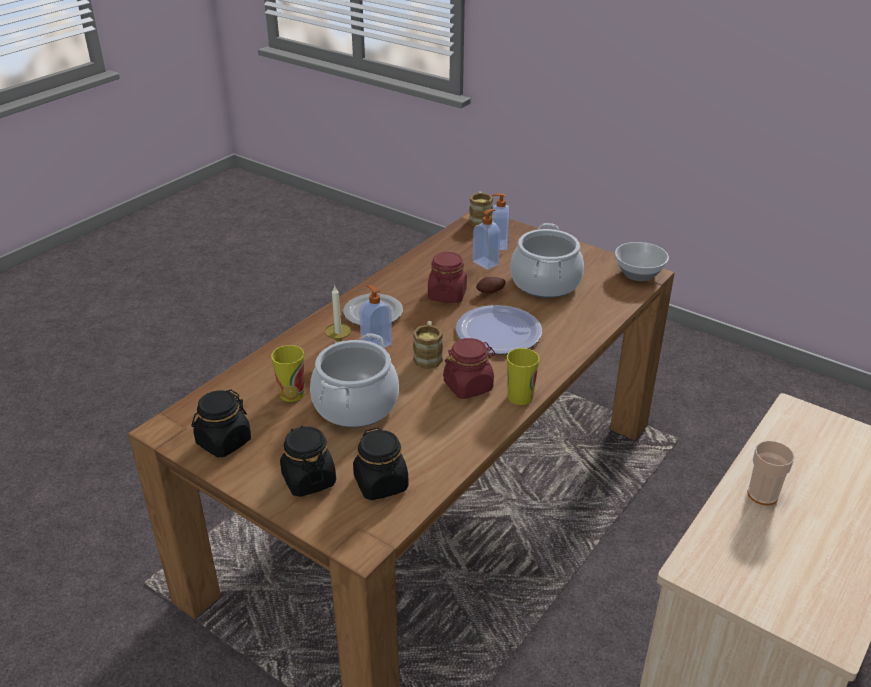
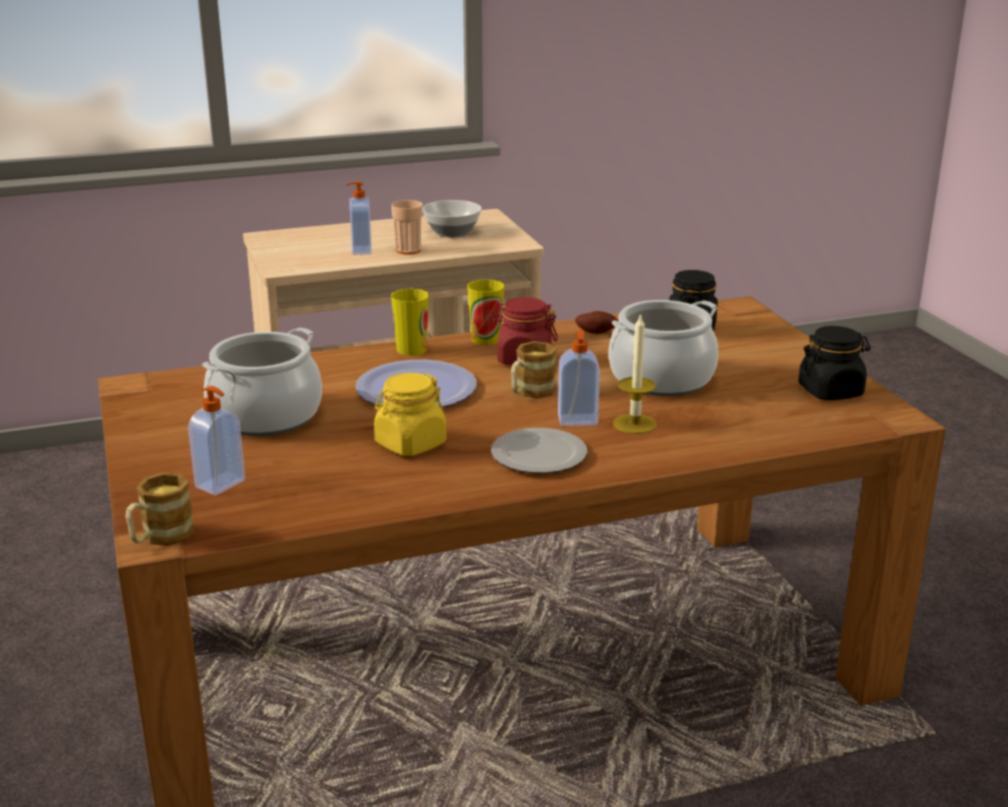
camera: 145 degrees left, 10 degrees down
(292, 393) = (726, 407): cup -> cup (411, 349)
(308, 479) = (756, 347): black jar -> none
(447, 294) = (410, 444): red jar -> yellow jar
(486, 263) = (287, 465): soap dispenser -> soap dispenser (360, 250)
(491, 293) = (352, 428): potato -> potato (596, 332)
(637, 274) = (143, 388): bowl -> bowl (453, 232)

